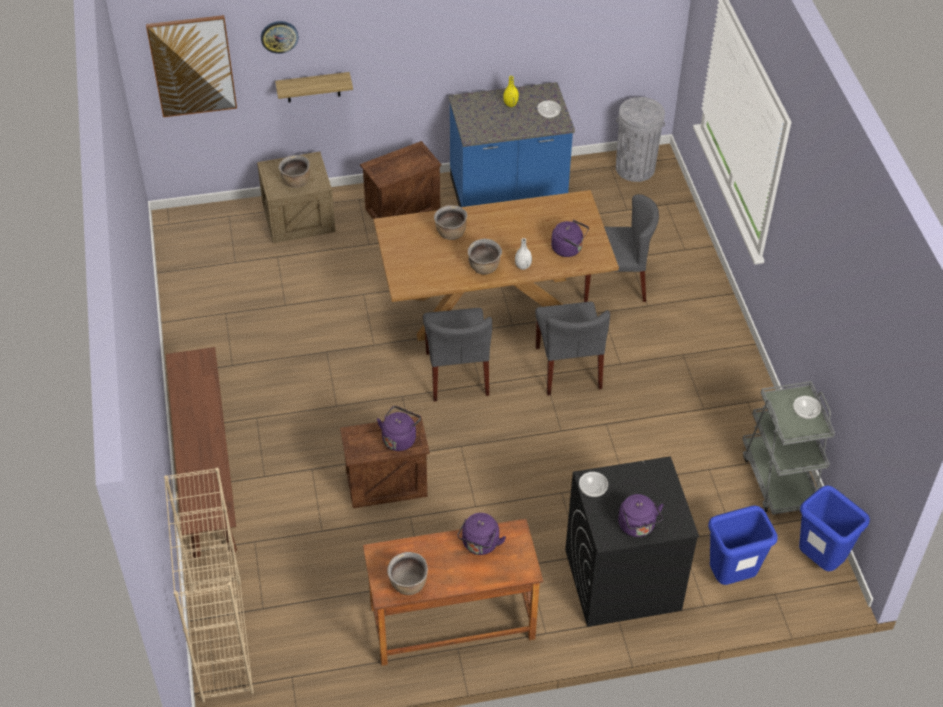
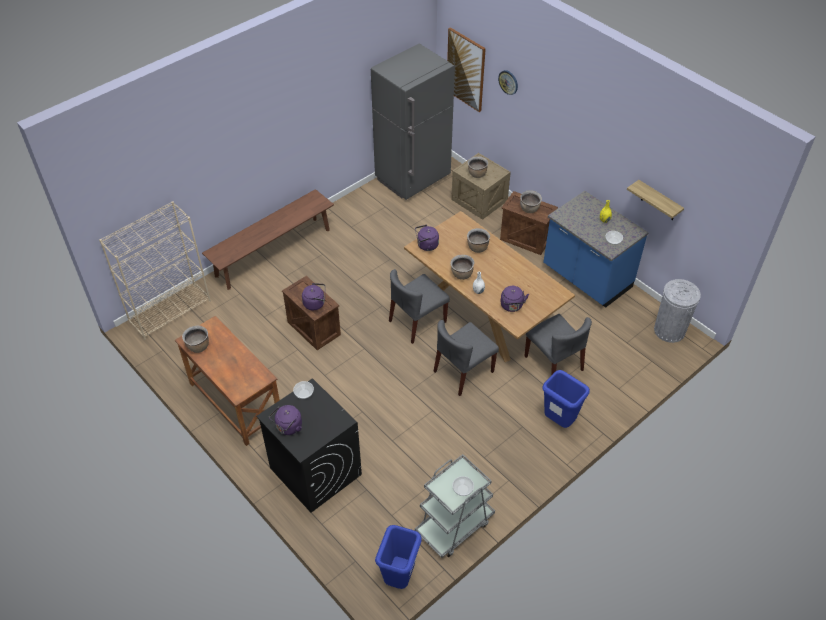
camera: 60 degrees right, 0 degrees up
(198, 261) = (413, 179): none -> grey fridge
(313, 87) = (518, 129): shelf -> shelf (659, 201)
(404, 166) = (529, 209): none -> brown cooking pot
(480, 545) = (244, 365): purple kettle -> purple kettle (426, 245)
(731, 577) = (353, 530): blue trash can -> blue trash can (559, 422)

